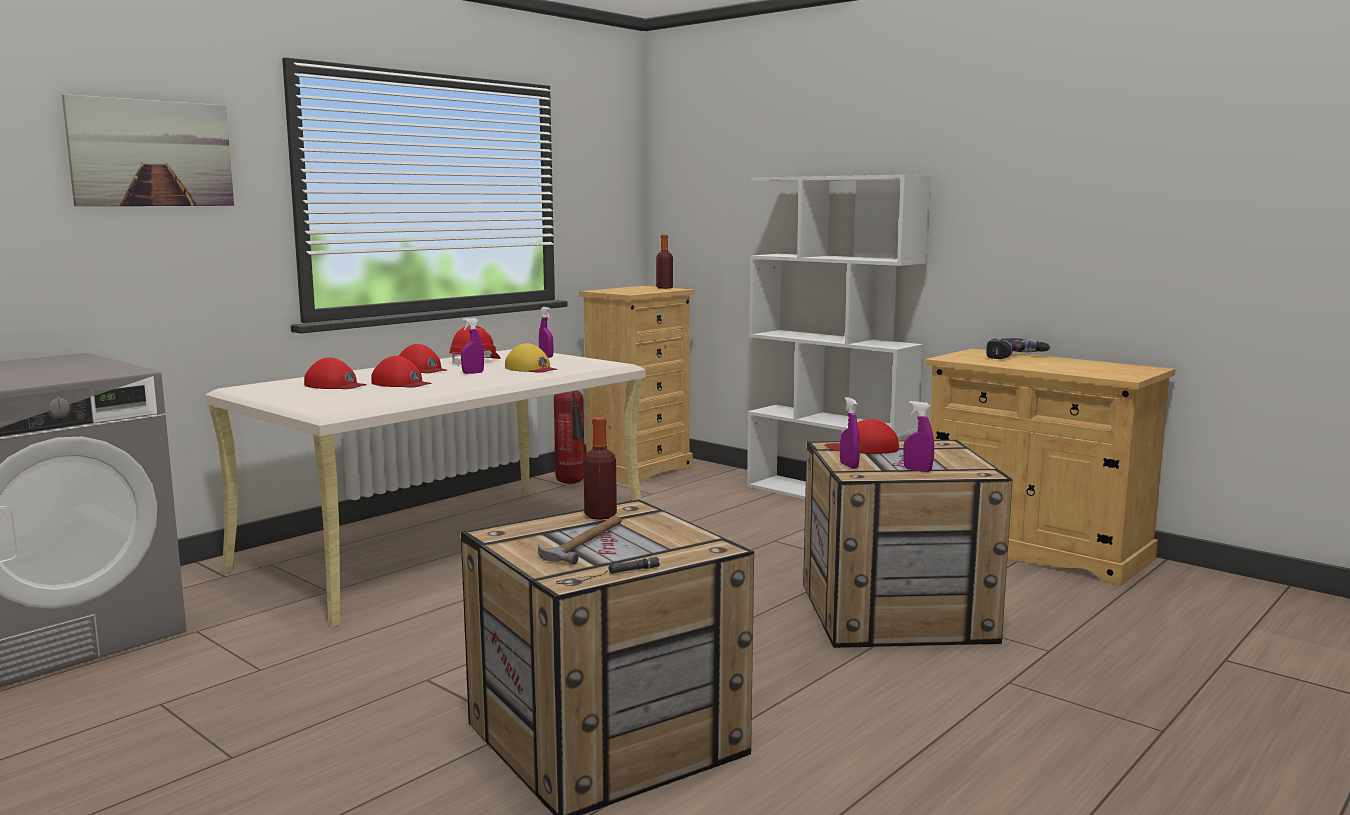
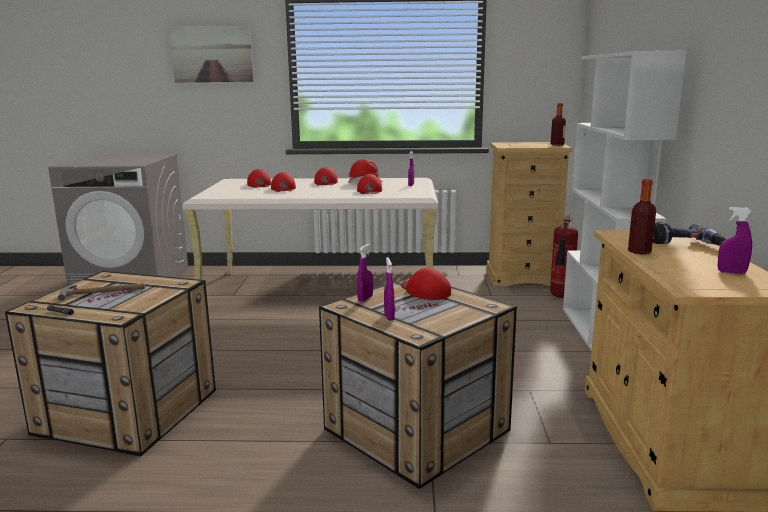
camera: 50 degrees right, 5 degrees up
(473, 373) = (335, 188): purple spray bottle -> purple spray bottle (731, 272)
(531, 369) = (369, 191): yellow cap -> red cap
(572, 483) = (464, 275): fire extinguisher -> fire extinguisher (561, 297)
(600, 515) = (159, 282): bottle -> bottle (639, 251)

